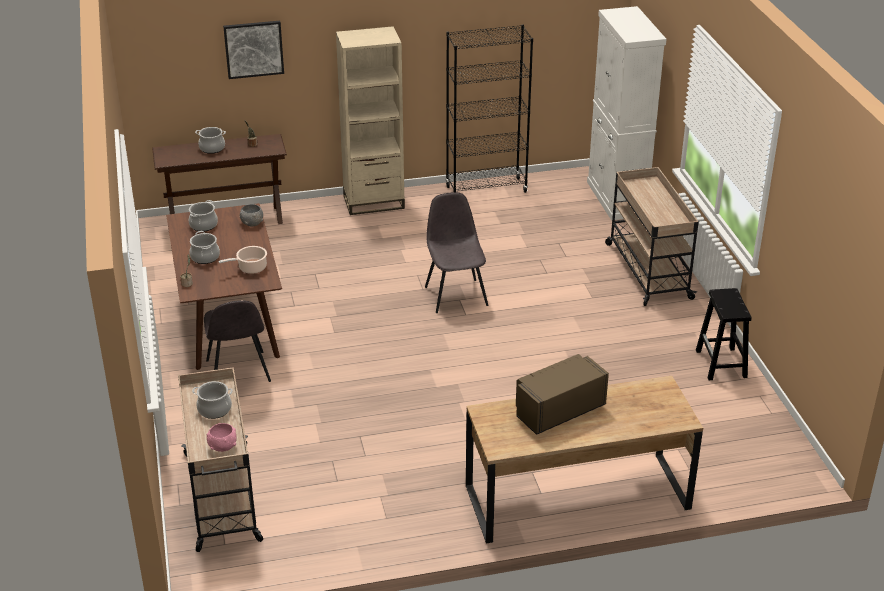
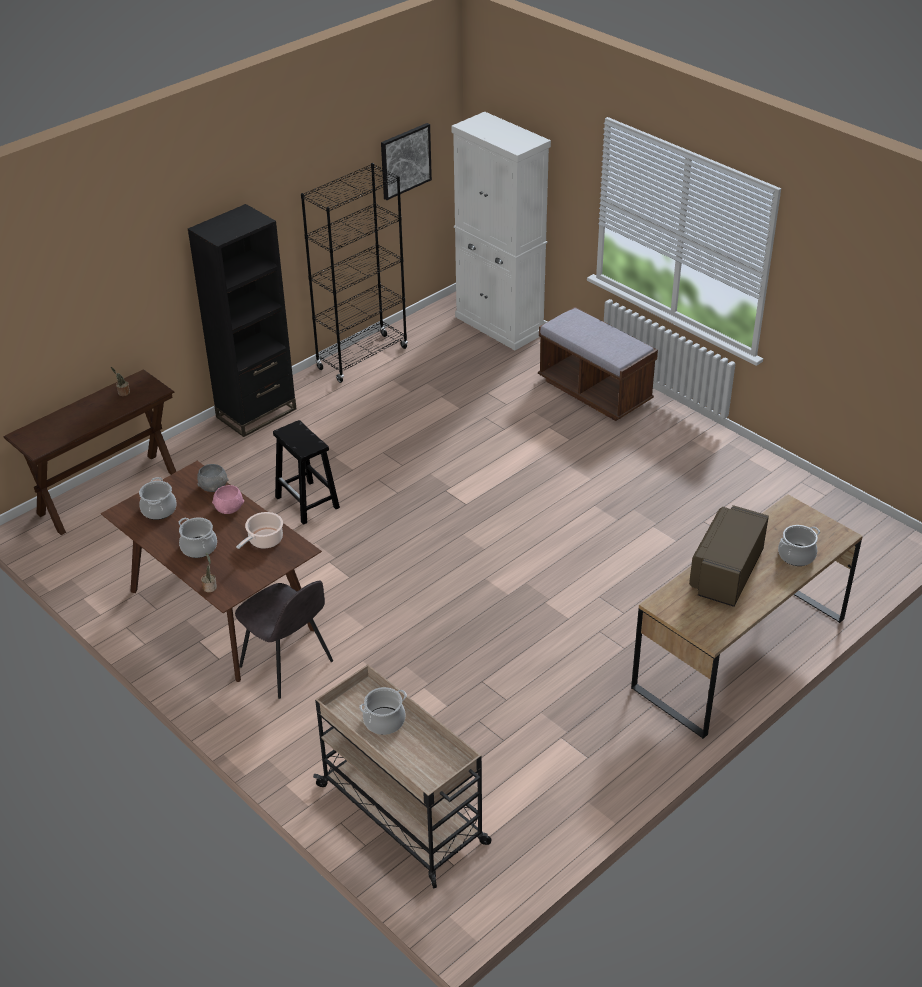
camera: 30 degrees left, 5 degrees up
(212, 148) = (79, 413): cooking pot -> cooking pot (796, 555)
(222, 446) = (434, 759): pink bowl -> pink bowl (228, 509)
(254, 49) = (100, 277): picture -> picture (405, 160)
(374, 202) = (256, 413): beige bookcase -> black bookcase
(455, 295) = (436, 487): grey chair -> none
(647, 270) = (594, 391): beige cart -> brown bench
(721, 364) = (743, 463): black stool -> black stool (308, 503)

